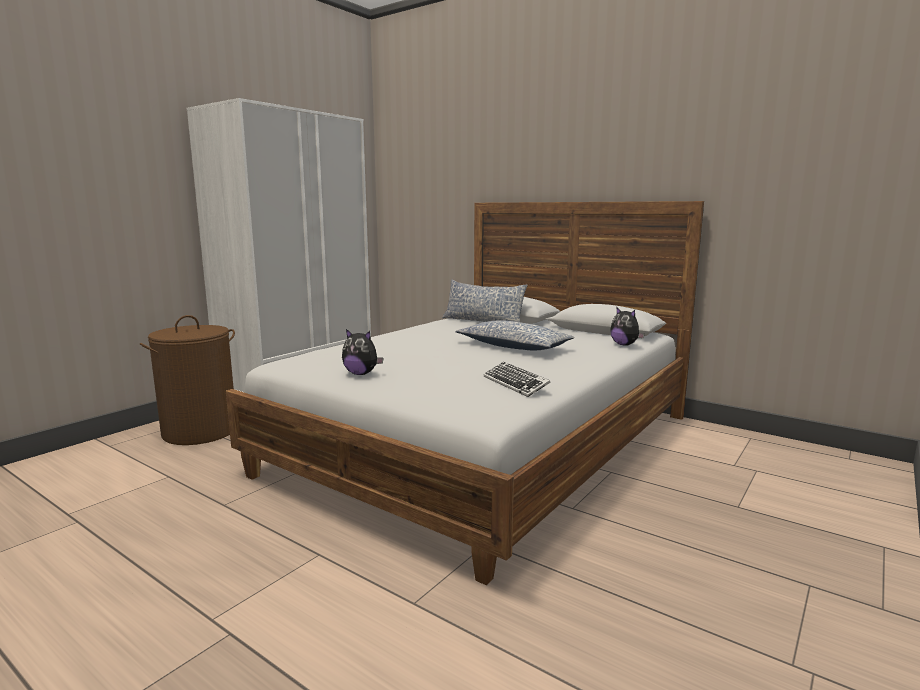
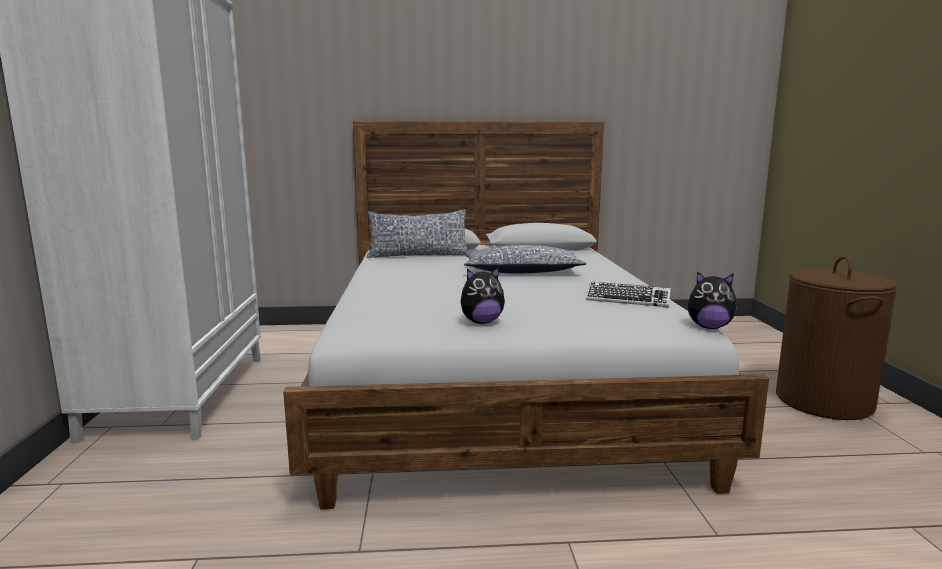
camera: 40 degrees left, 0 degrees up
(200, 431) = (118, 486): brown laundry basket -> brown laundry basket (822, 401)
(625, 345) = (591, 256): plush toy -> plush toy (709, 327)

